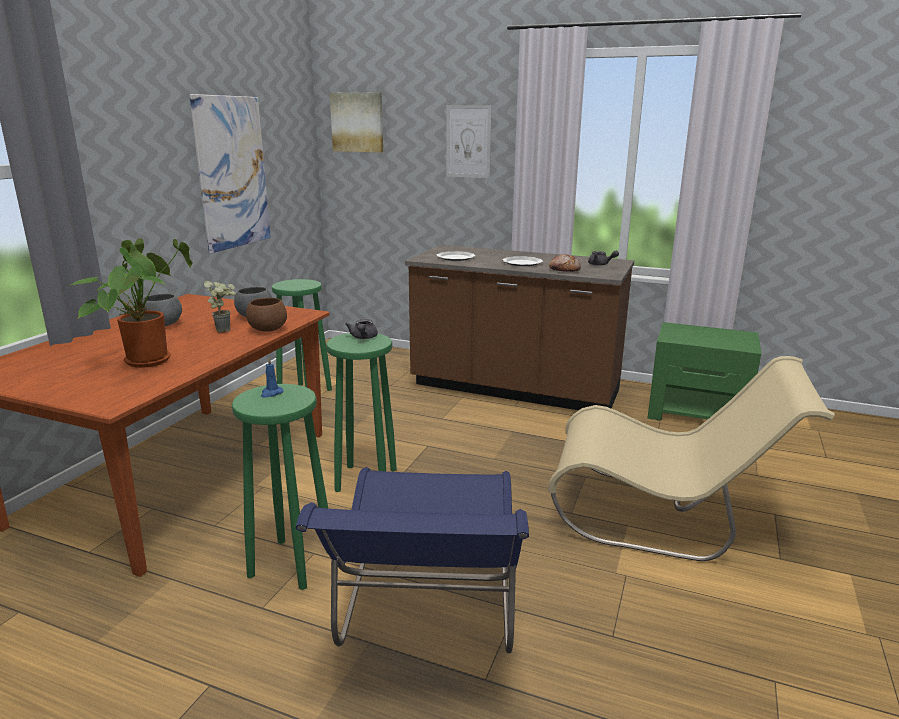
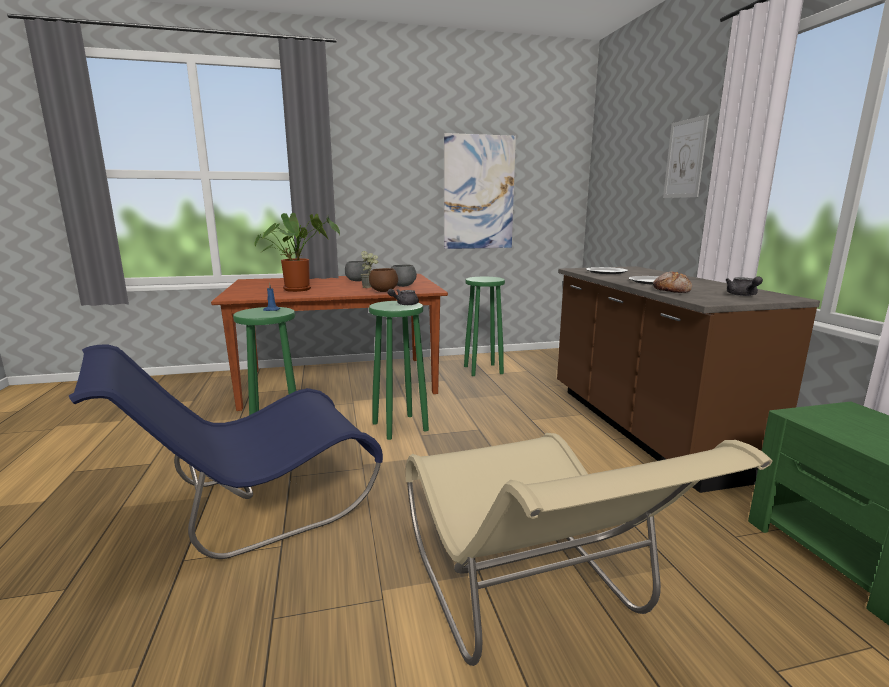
camera: 55 degrees right, 5 degrees down
(357, 122) = (612, 153): picture -> none

